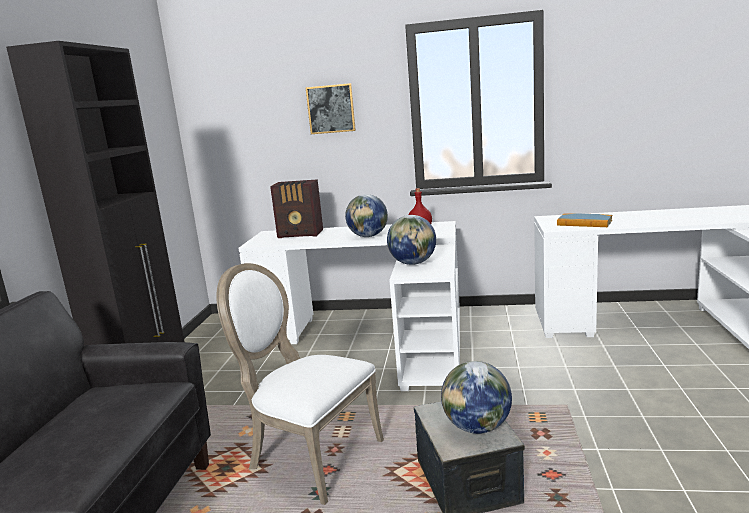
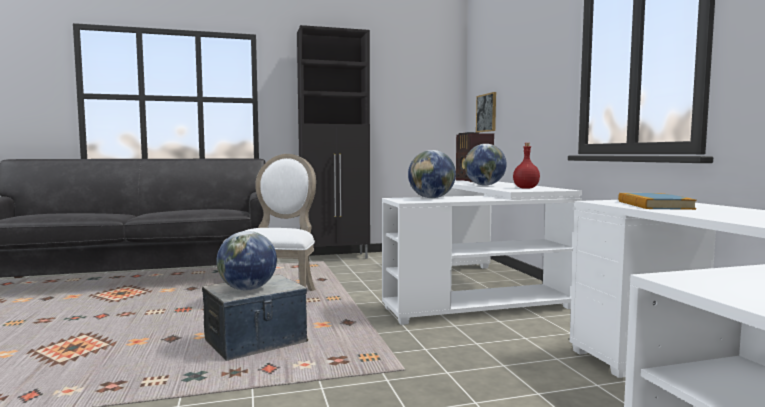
camera: 65 degrees right, 10 degrees down
(331, 109) = (532, 70): picture -> picture (486, 113)

